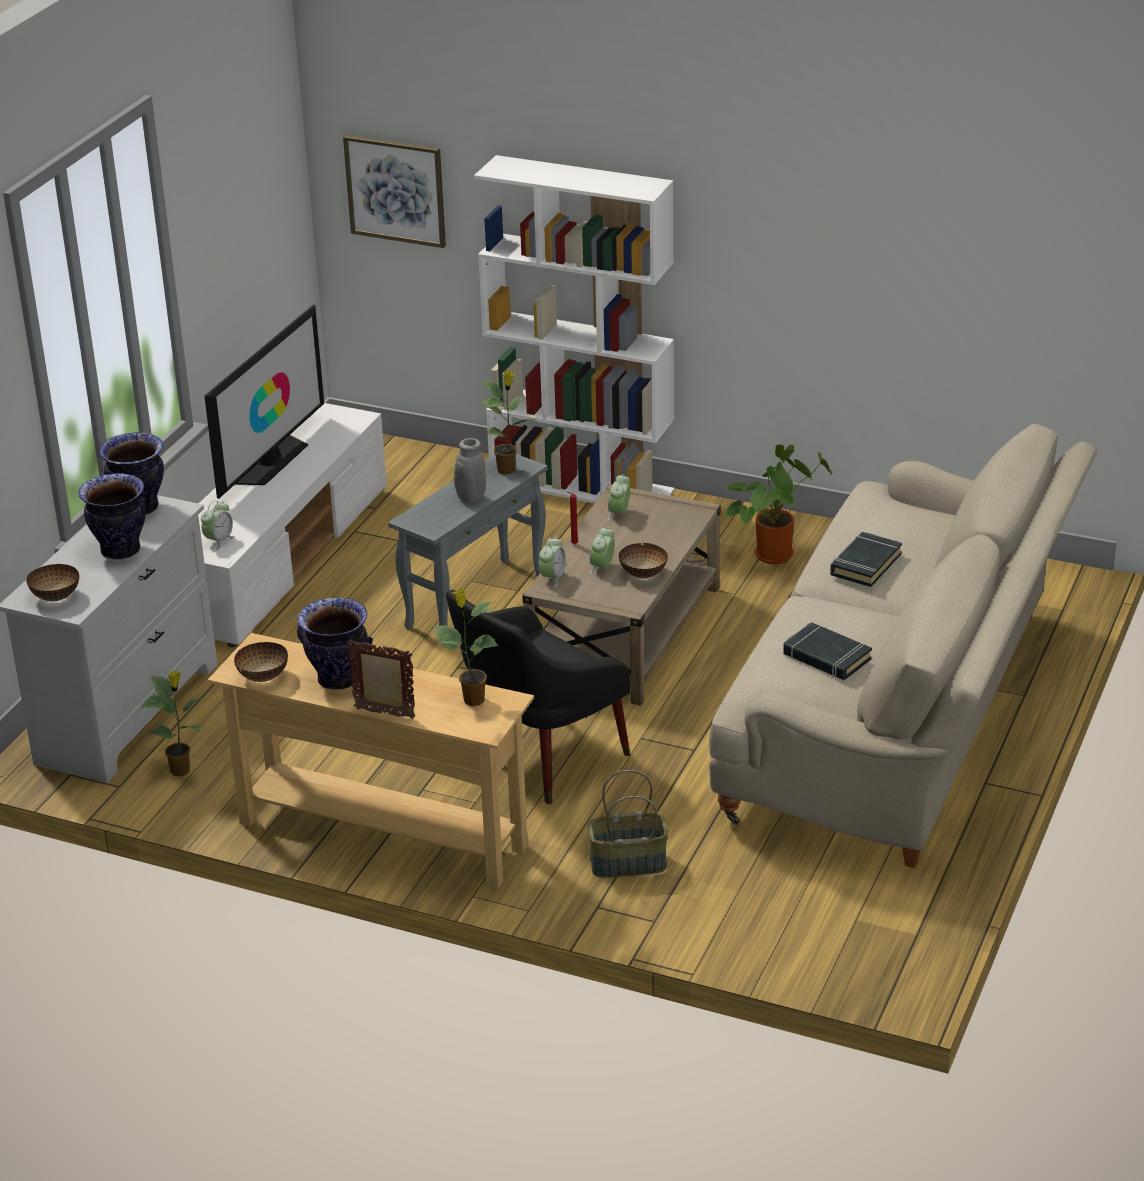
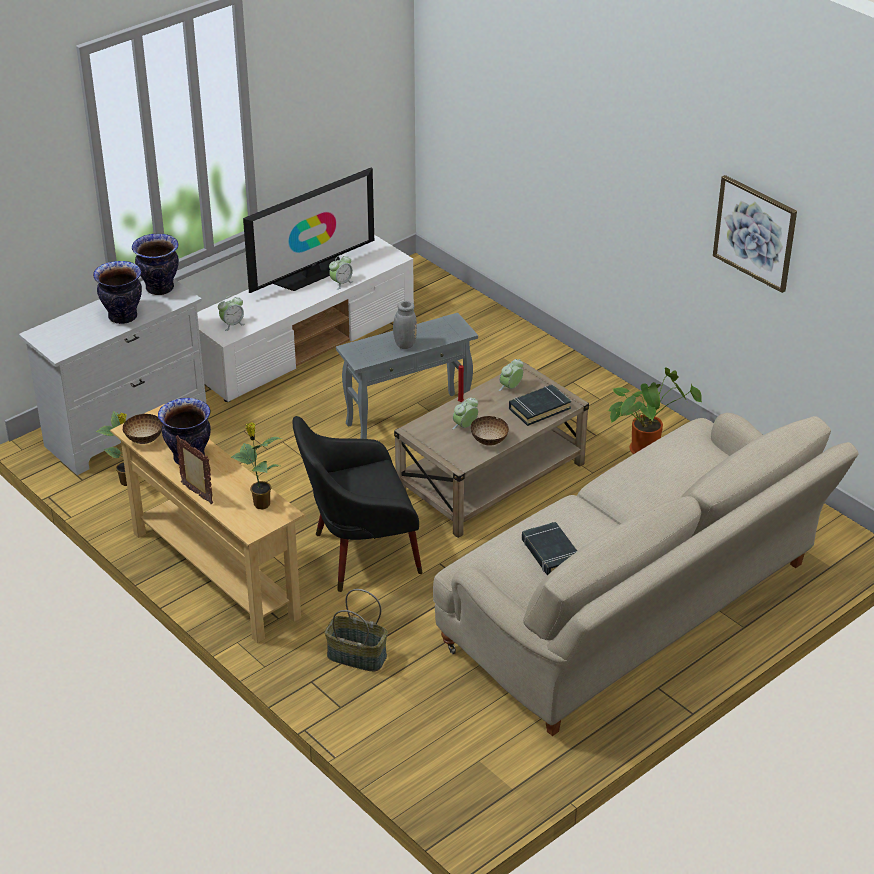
camera: 25 degrees right, 5 degrees up
(56, 597) = (58, 338): bowl -> none
(396, 190) = (463, 95): picture -> picture (755, 233)
(507, 469) = (447, 330): potted plant -> none
(553, 578) = (425, 423): alarm clock -> alarm clock (341, 283)
(583, 486) = (550, 353): white bookcase -> none
(865, 564) = (641, 487): black book -> black book (539, 408)

